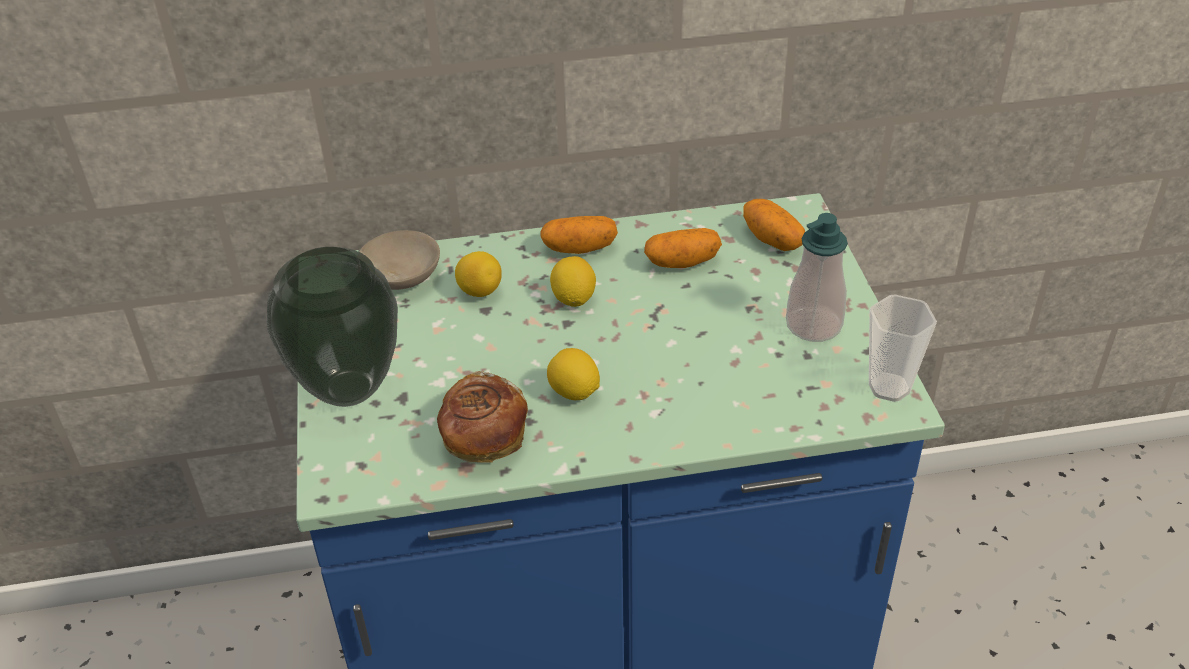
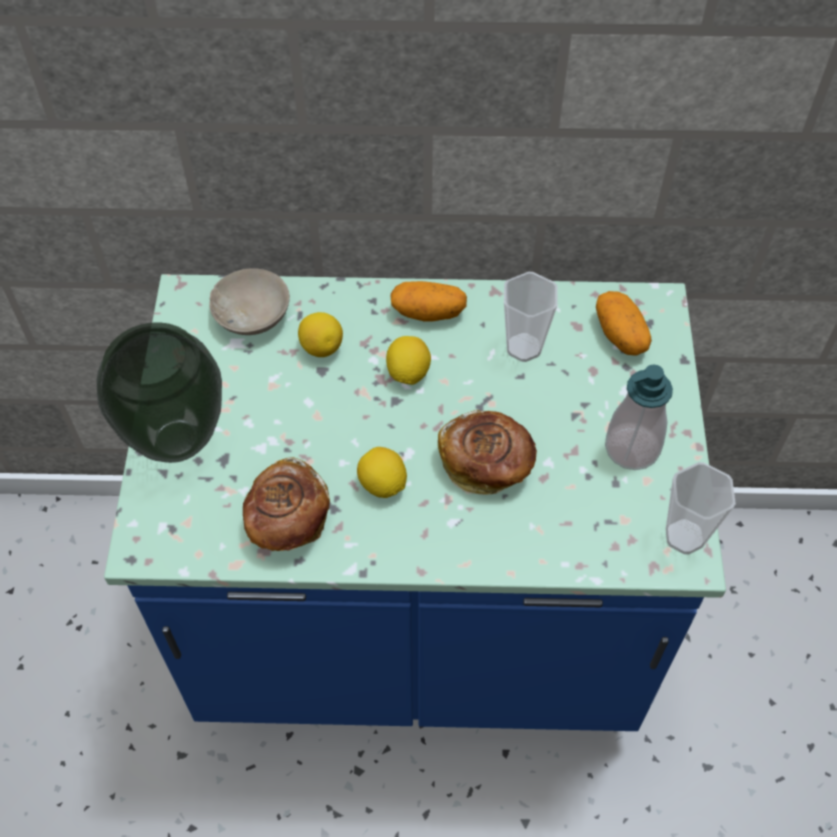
camera: 10 degrees right, 15 degrees up
(675, 360) = (486, 465): none -> bread
(682, 262) = (523, 347): potato -> cup

